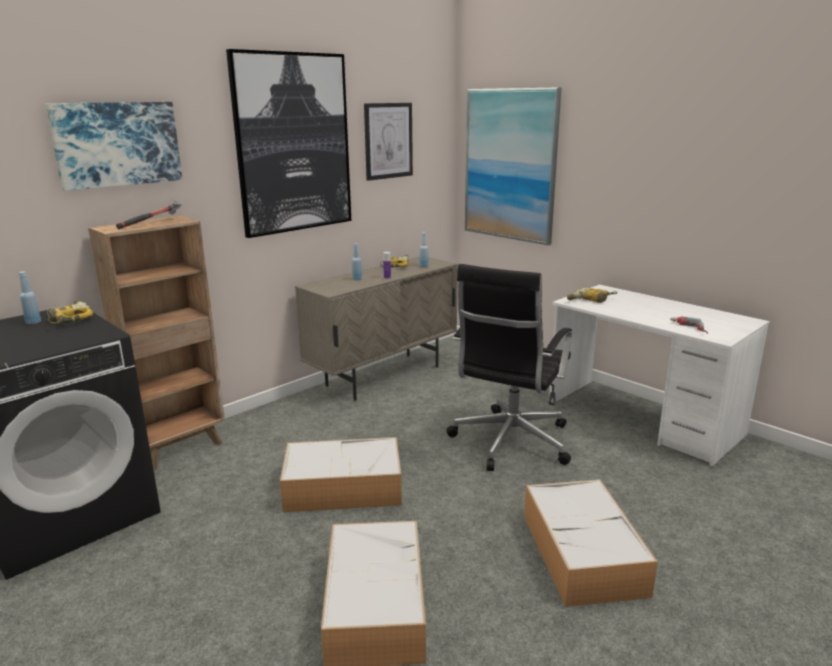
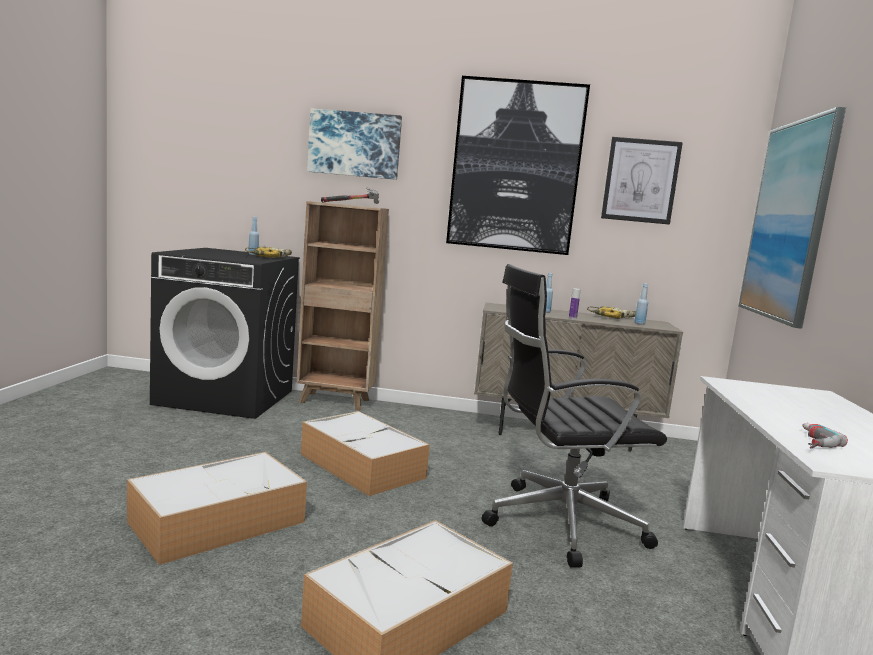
camera: 50 degrees right, 10 degrees down
(590, 300) = (756, 389): power drill -> none

